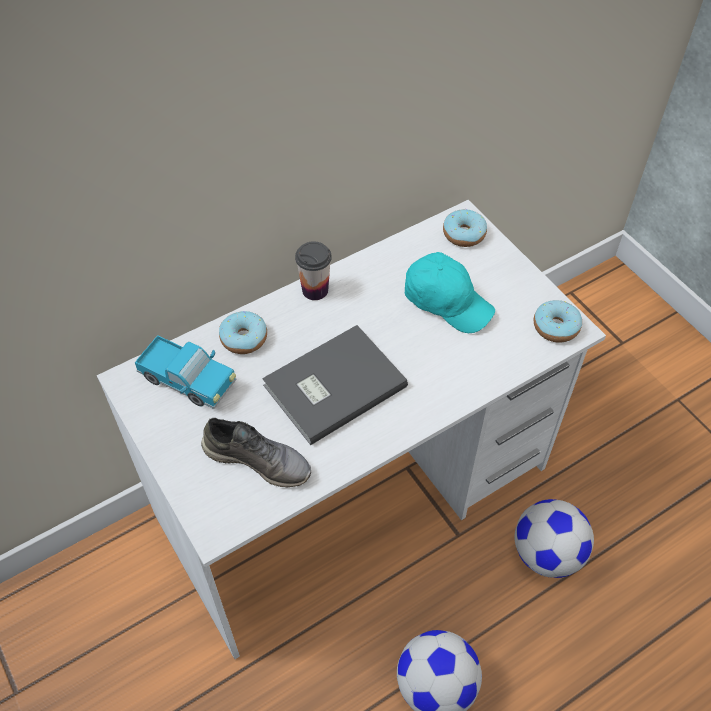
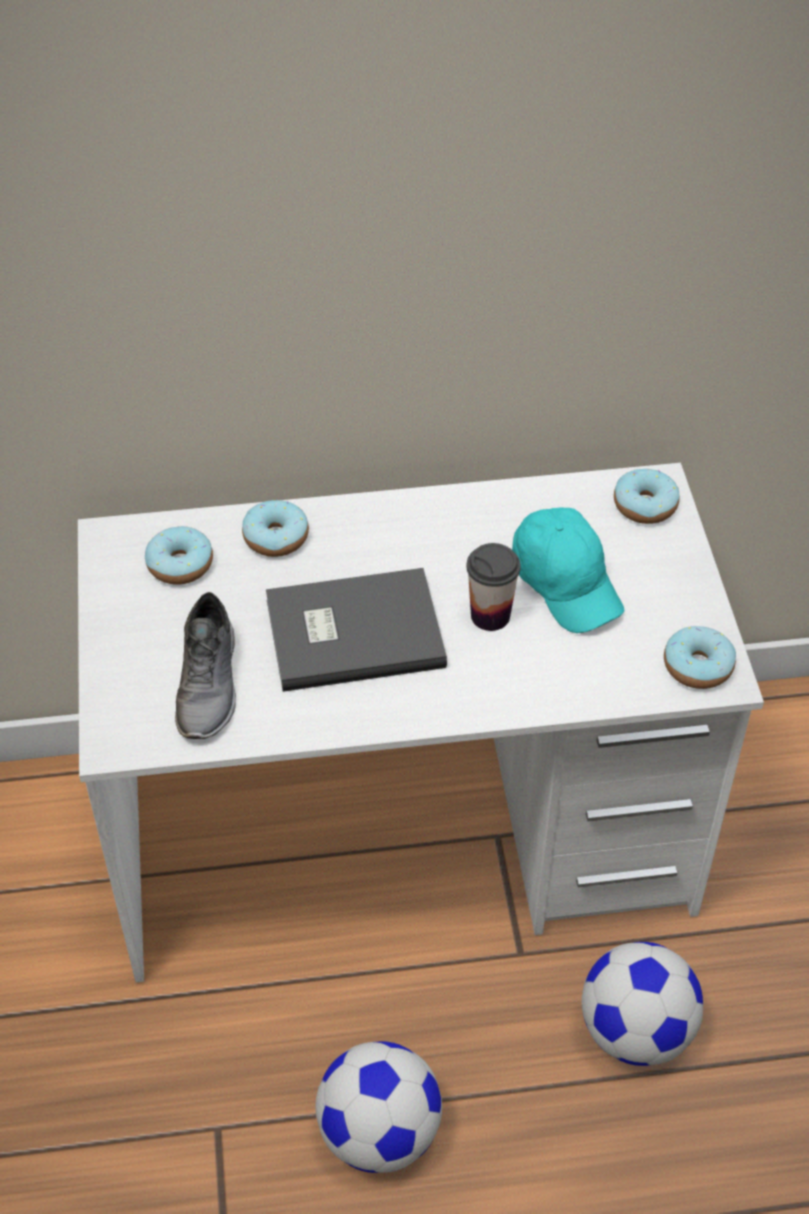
camera: 25 degrees right, 5 degrees down
(189, 381) = (180, 564): toy truck -> donut
(258, 459) = (210, 684): grey shoe -> grey shoe turned 45 degrees clockwise
(315, 290) = (400, 510): cup -> cup (490, 616)

